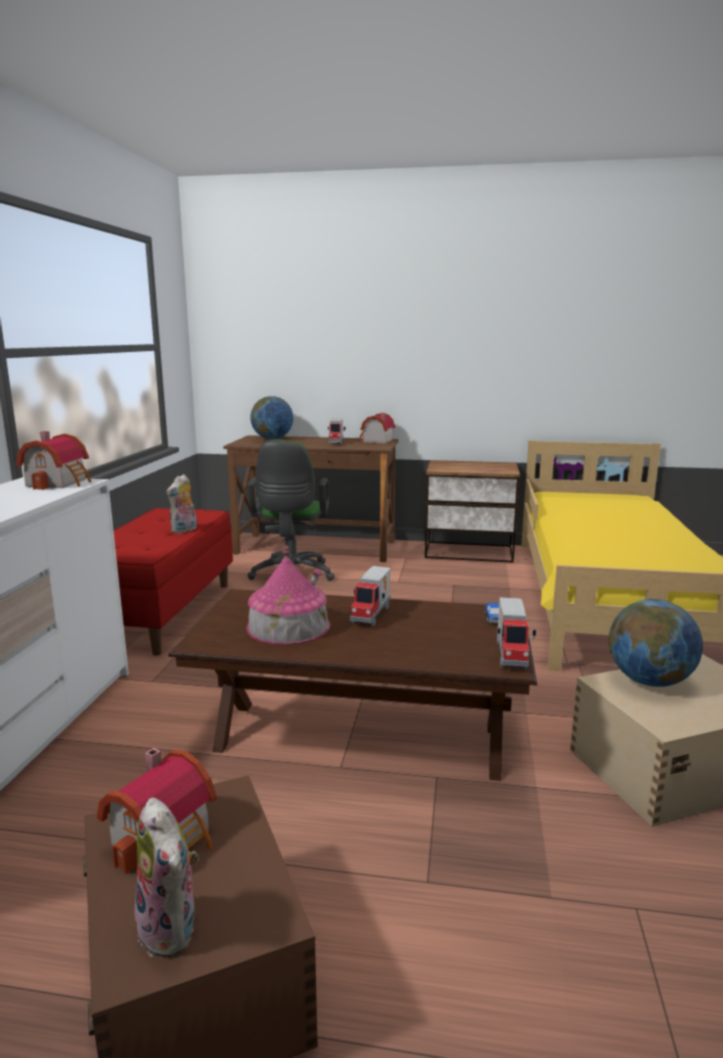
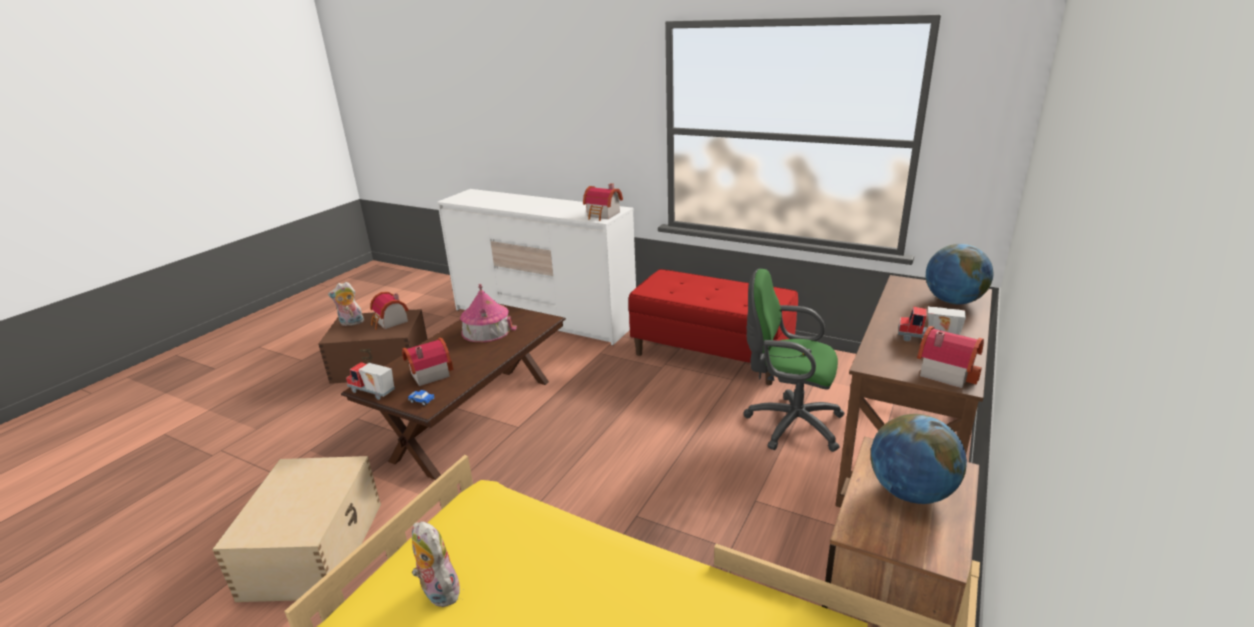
camera: 110 degrees right, 10 degrees up
(184, 530) = (709, 301): plush toy -> plush toy (438, 591)
(372, 615) = (475, 357): toy truck -> none
(436, 632) = (428, 374): none -> toy house
(649, 681) = (325, 488): globe -> globe (910, 492)

